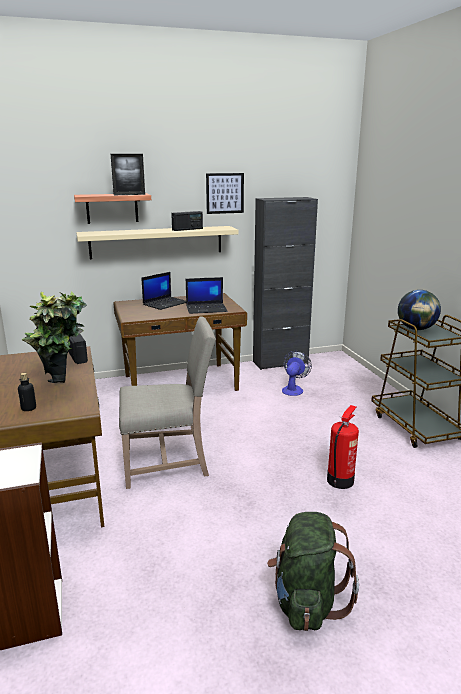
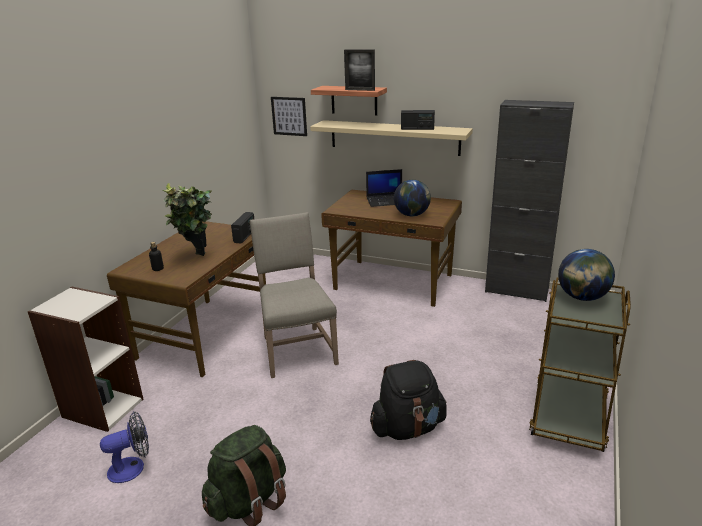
camera: 40 degrees right, 5 degrees up
(168, 462) = (296, 349): beige chair -> beige chair turned 135 degrees counterclockwise
(207, 309) = (412, 215): laptop -> globe
(225, 193) = (469, 92): picture -> picture (289, 116)
(293, 389) = (490, 323): fan -> fan (133, 467)
(340, 480) = (407, 428): fire extinguisher -> black backpack

